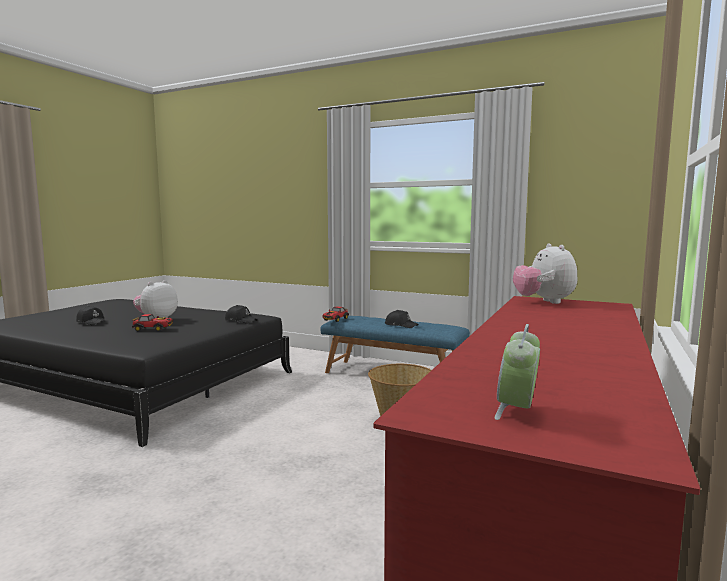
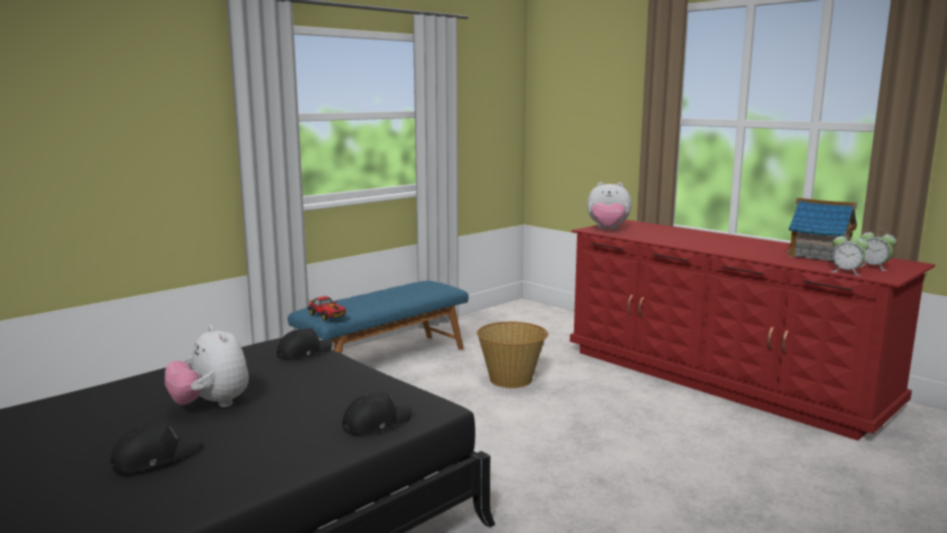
camera: 70 degrees left, 5 degrees up
(153, 329) = (299, 404): toy car -> none
(401, 325) = (399, 296): black cap -> black cap (376, 423)
(437, 389) = (846, 272): none -> alarm clock
(565, 378) = (819, 255): none -> toy house

